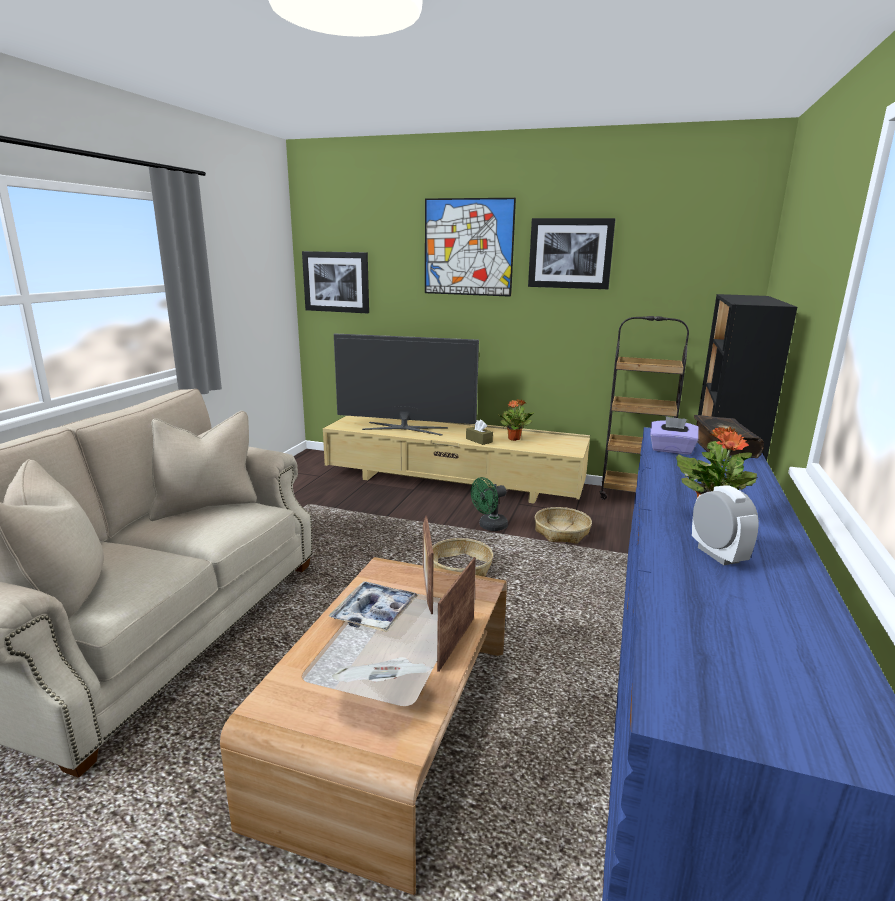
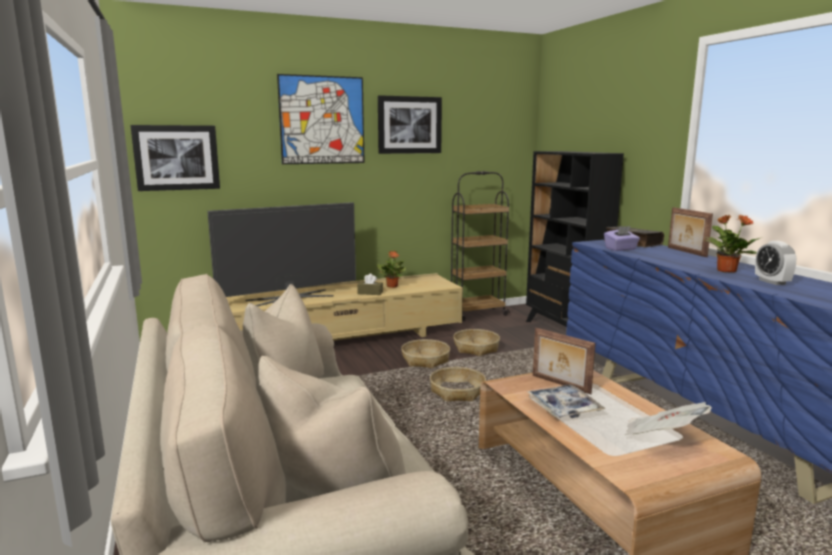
camera: 40 degrees left, 5 degrees down
(455, 642) = (633, 401): picture frame -> picture frame (686, 252)
(489, 527) = (425, 360): green fan -> basket
(717, 555) = (772, 282): alarm clock -> alarm clock turned 135 degrees counterclockwise

